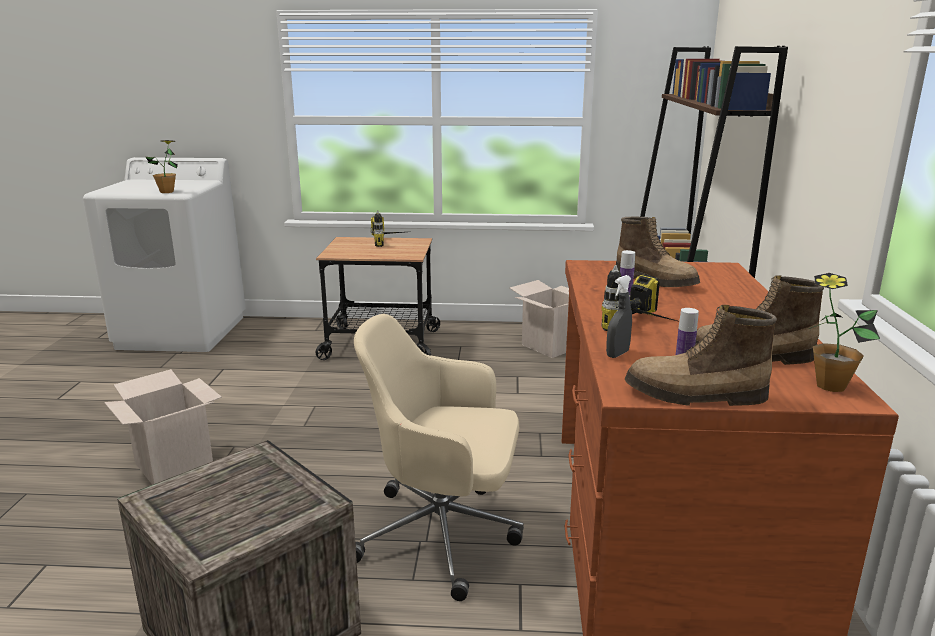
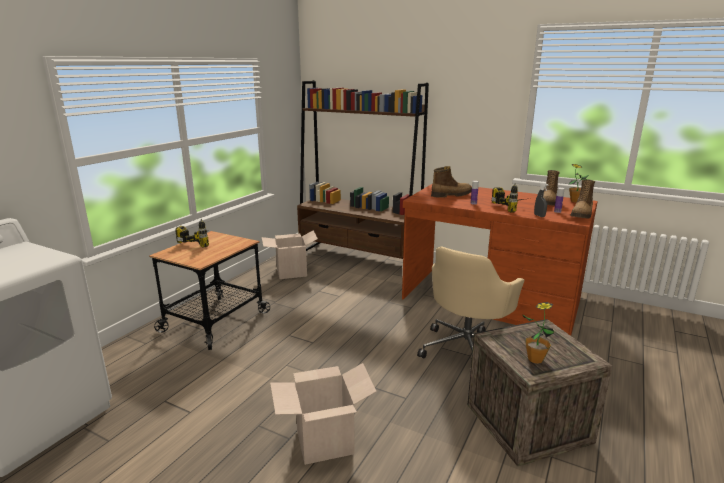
camera: 65 degrees left, 0 degrees up
(167, 192) = (43, 262): potted plant -> potted plant (535, 359)

